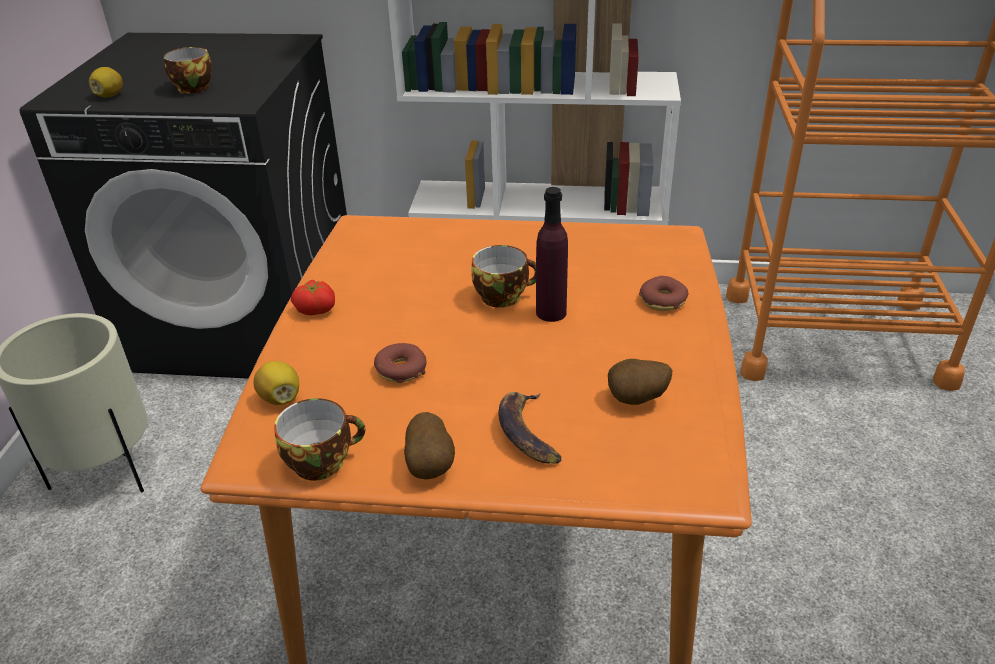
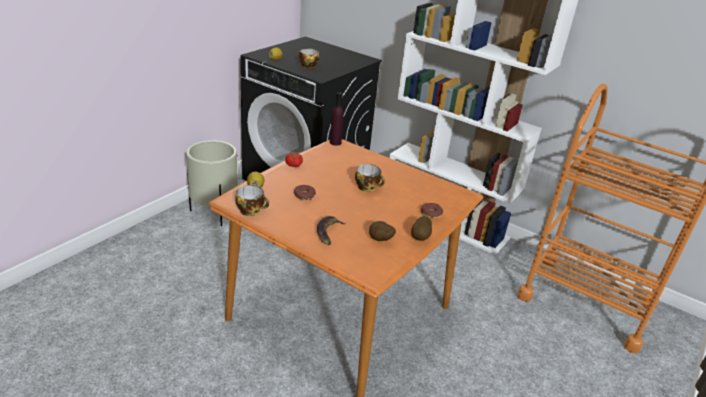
camera: 25 degrees right, 5 degrees down
(431, 466) = (285, 227): potato -> potato (420, 237)
(551, 312) = (380, 200): purple bottle -> purple bottle (335, 142)

